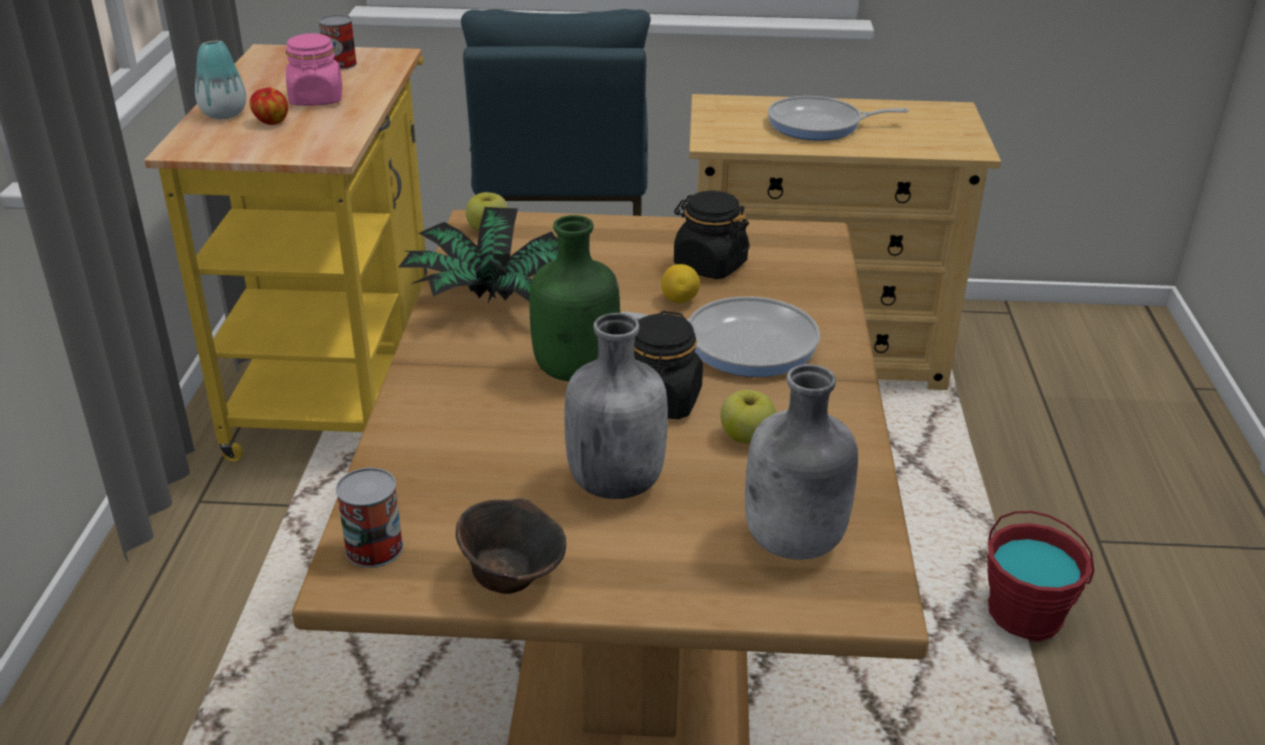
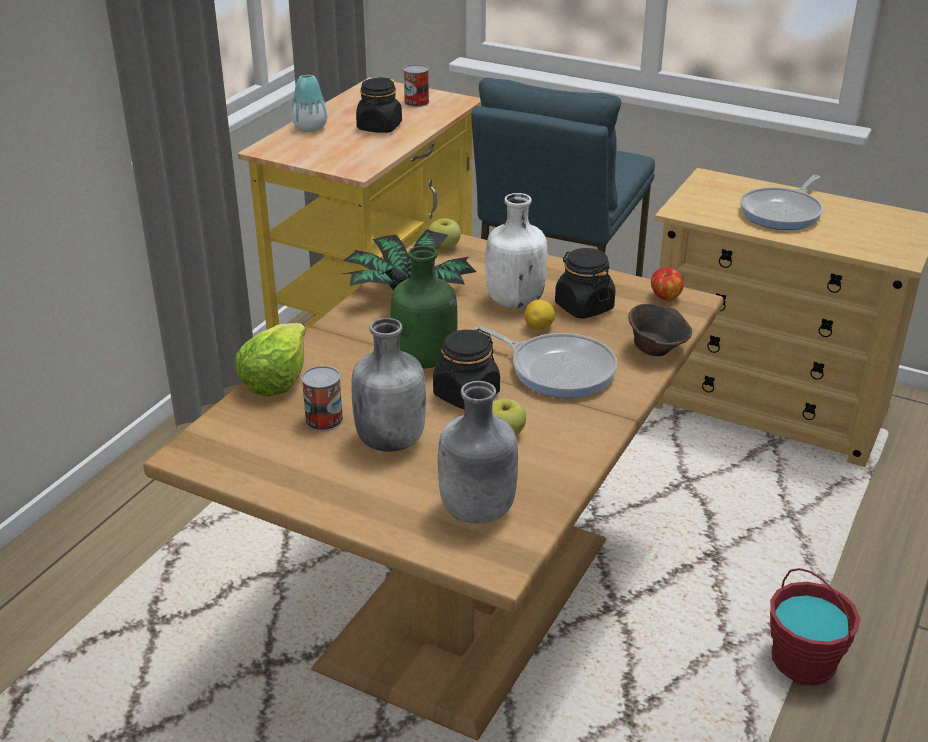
camera: 25 degrees right, 0 degrees up
(271, 122) = (336, 140): apple -> apple (665, 297)
(316, 99) = (379, 127): pink jar -> black jar
(374, 548) = (213, 440): can -> can (324, 420)
(398, 442) = (275, 379): none -> lettuce
(512, 576) = (280, 480): brown bowl -> brown bowl (656, 349)
(624, 276) = (514, 301): none -> white bottle
(820, 125) = (783, 212): frying pan -> frying pan turned 75 degrees counterclockwise

